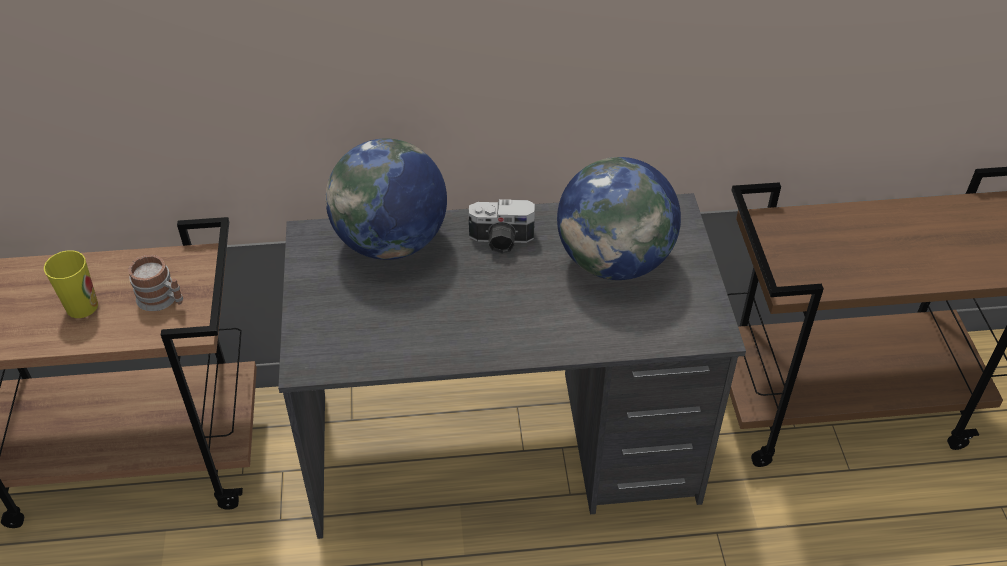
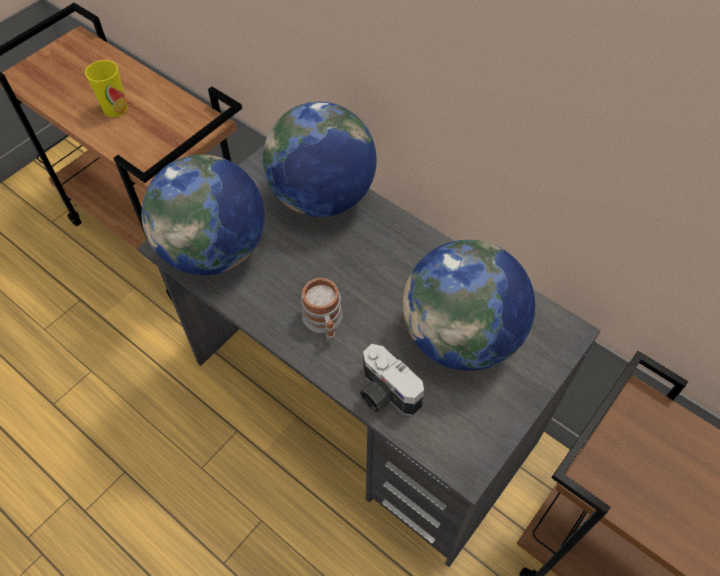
camera: 45 degrees right, 10 degrees up
(162, 299) = (158, 136): mug -> mug (324, 322)
(353, 340) = (214, 251): none -> globe
(501, 241) = (397, 253): camera -> camera (384, 394)

